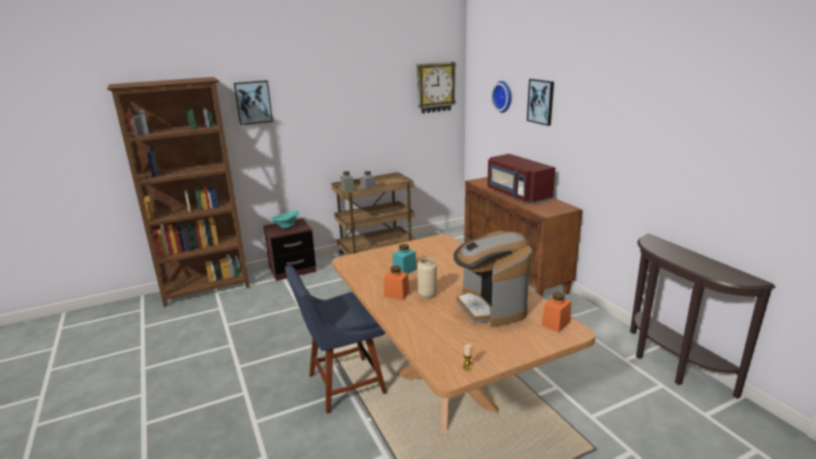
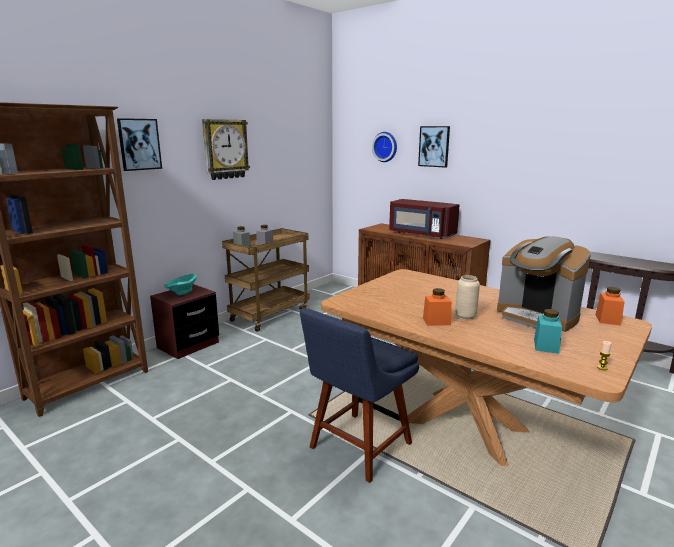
camera: 25 degrees left, 5 degrees down
(404, 270) = (411, 301): turquoise jar -> turquoise jar (546, 346)
(435, 87) = (310, 141): wall clock -> wall clock (225, 149)

